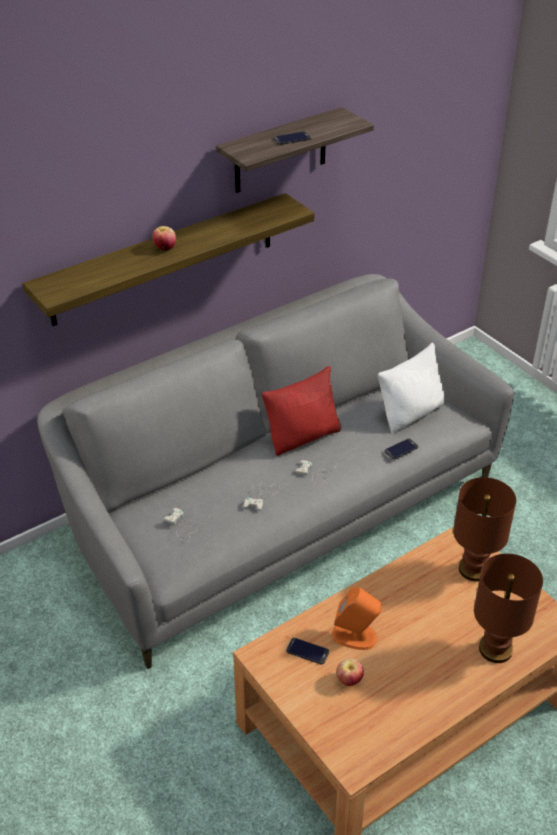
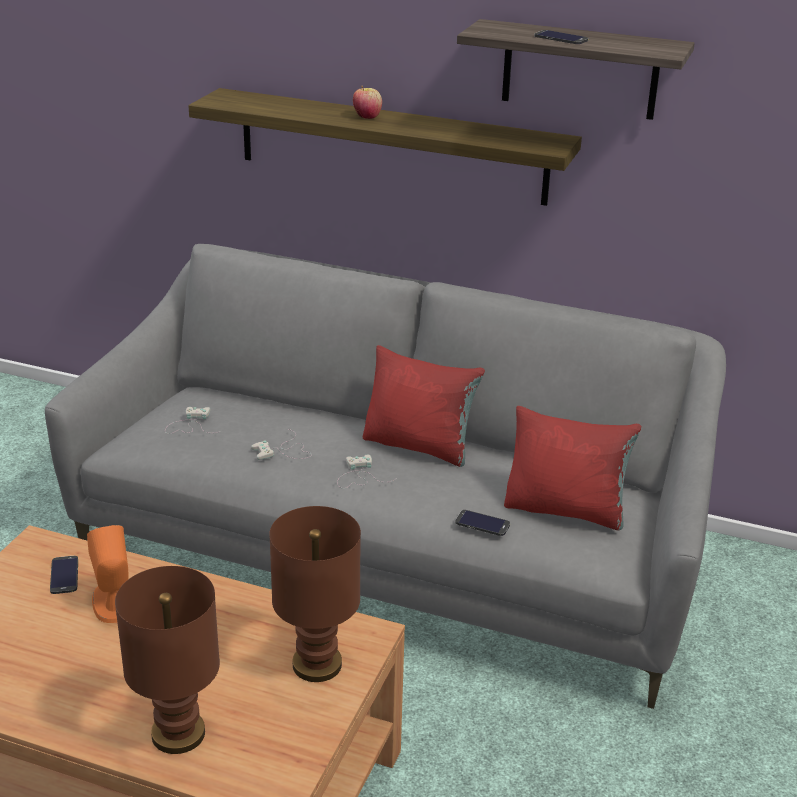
camera: 55 degrees right, 10 degrees down
(349, 680) = (37, 622): apple -> none
(411, 413) = (566, 510): white pillow -> red pillow

